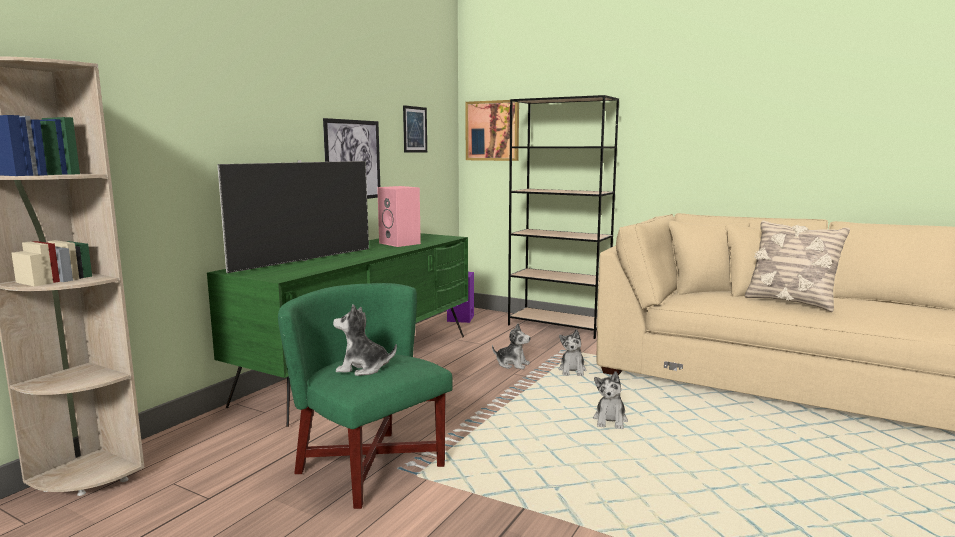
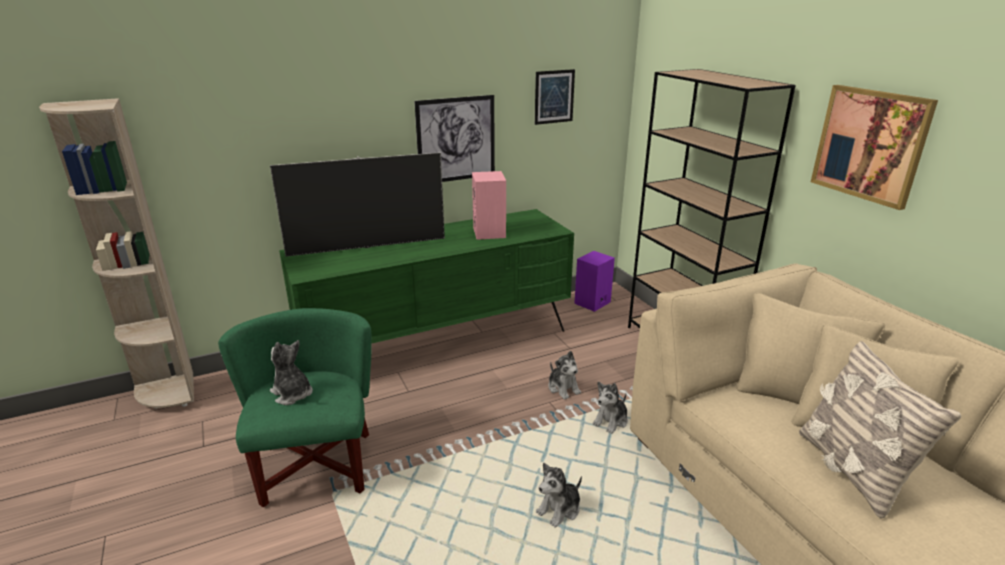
camera: 35 degrees right, 15 degrees up
(492, 131) = (661, 97): picture -> picture (870, 145)

